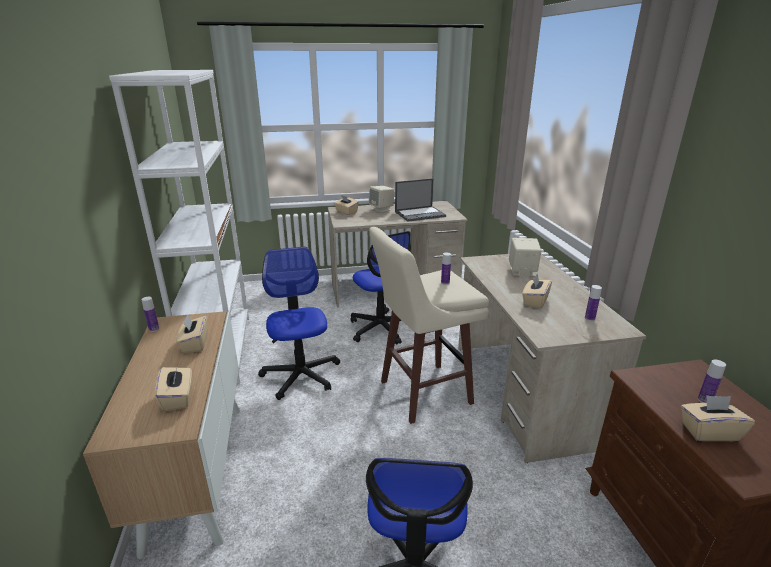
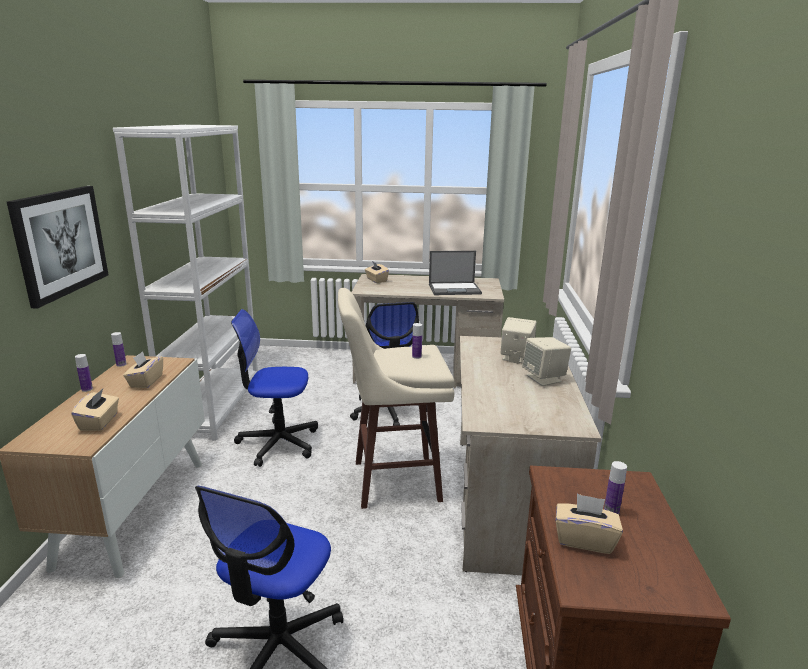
camera: 15 degrees right, 5 degrees down
(88, 210) = (60, 243): none -> picture
(301, 375) = (278, 443): office chair -> office chair turned 90 degrees counterclockwise
(381, 209) = (416, 281): beige speaker -> beige speaker (544, 378)
(535, 301) = (502, 387): beige tissue box -> none
(589, 318) = (550, 412): bottle -> bottle (87, 389)

